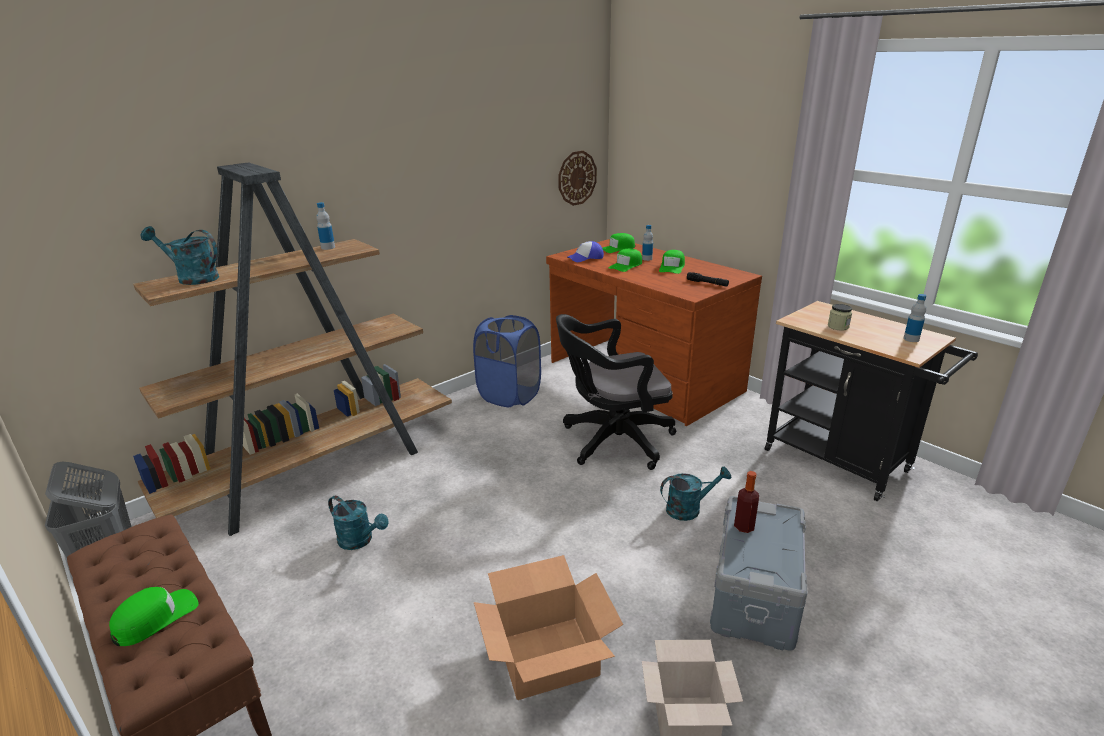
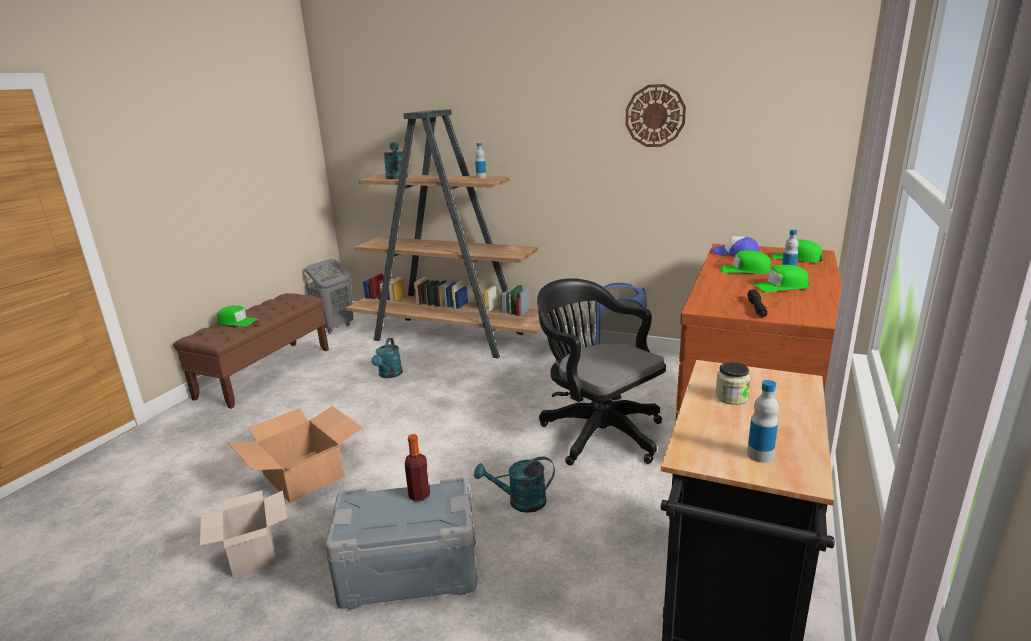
camera: 65 degrees right, 5 degrees down
(577, 178) = (791, 166): wall clock -> wall clock (655, 116)
(689, 509) = (520, 502): turquoise watering can -> turquoise watering can turned 120 degrees clockwise

